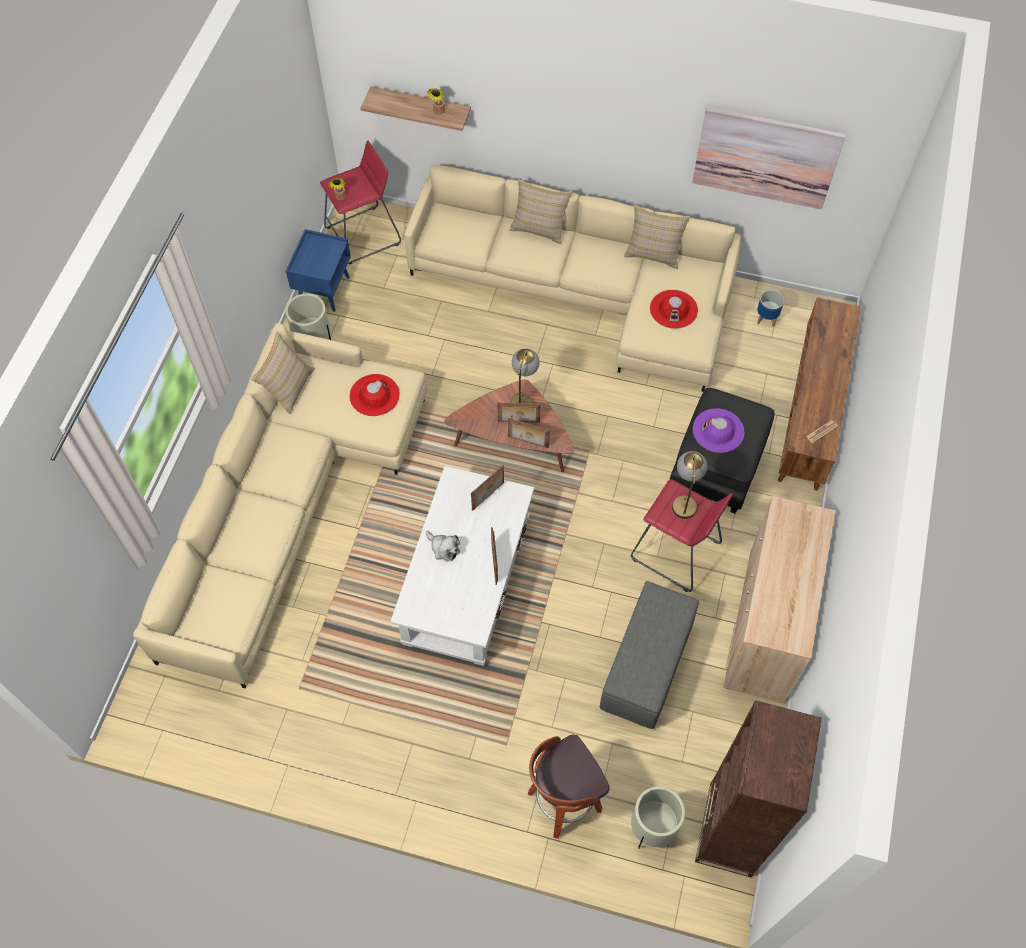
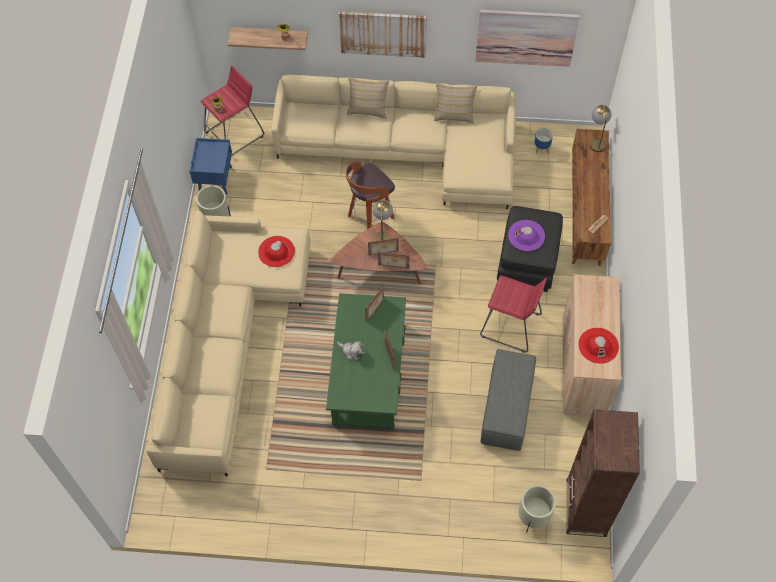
camera: 10 degrees left, 0 degrees up
(288, 387) = (211, 256): beige pillow -> none
(467, 580) = (368, 372): white coffee table -> green coffee table
(562, 802) = (468, 512): stool -> stool (370, 218)
(571, 124) = (383, 33): none -> picture
(673, 309) = (477, 153): red hat -> red hat (598, 345)
(684, 499) = (513, 288): table lamp -> table lamp (596, 140)

